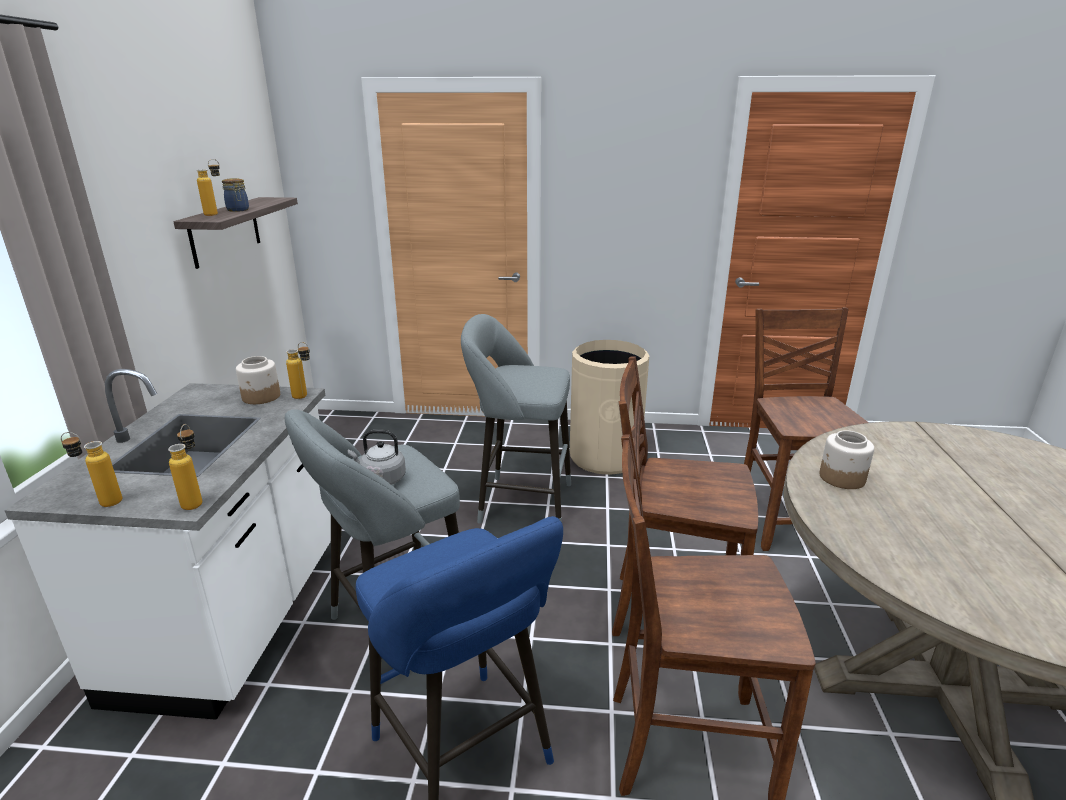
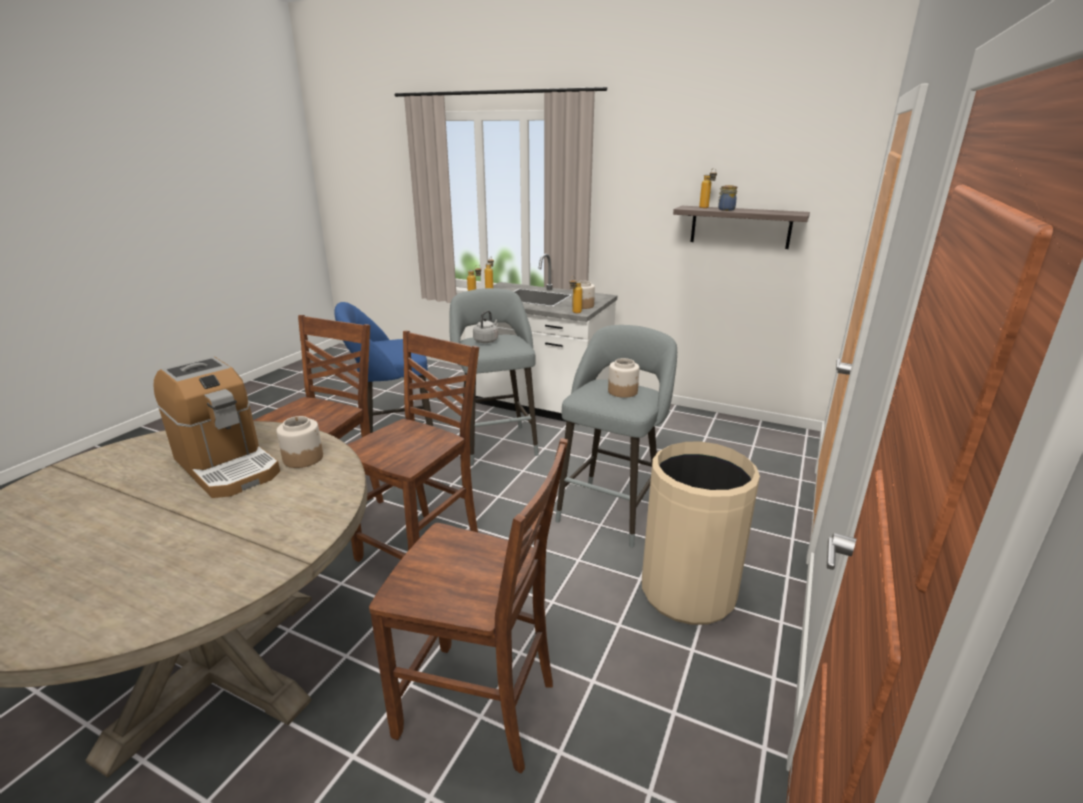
camera: 110 degrees right, 0 degrees up
(521, 374) = (623, 391): none -> jar
(920, 518) = (227, 465): none -> coffee machine

